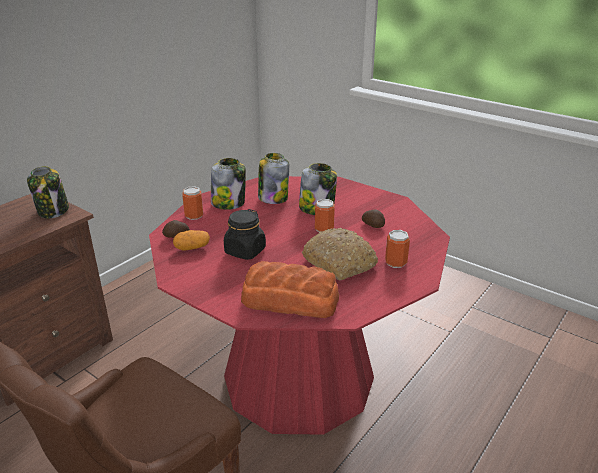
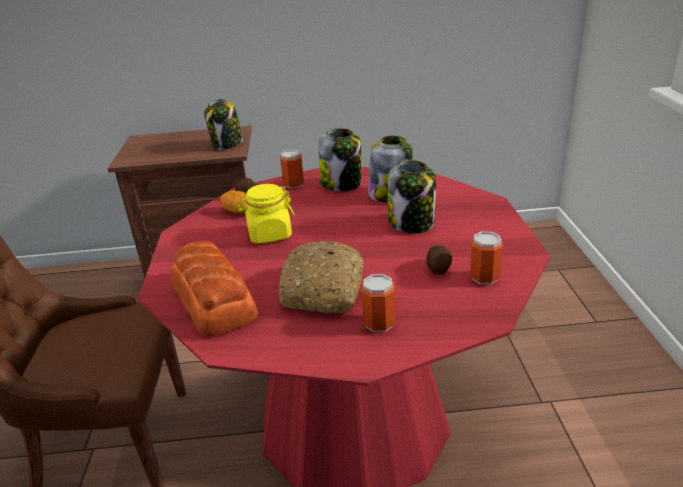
camera: 50 degrees right, 0 degrees up
(245, 251) = (269, 234): black jar -> yellow jar
(324, 229) = (377, 247): can -> can (484, 277)

